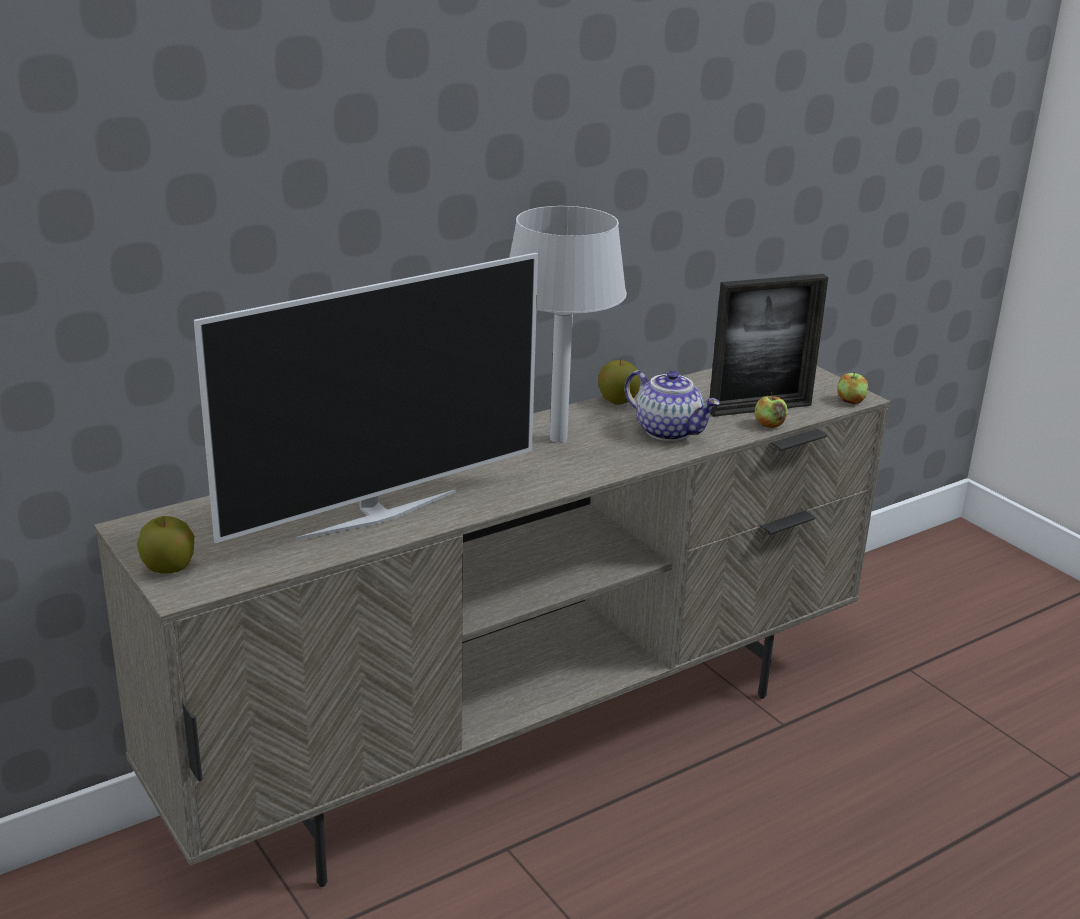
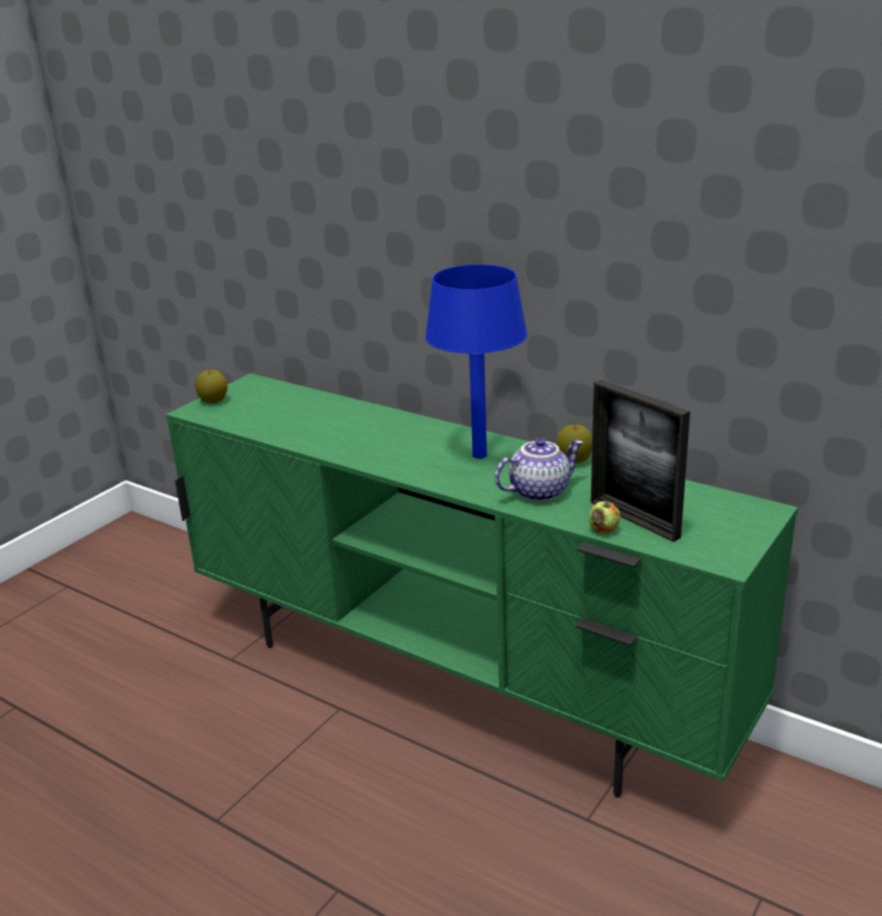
camera: 70 degrees right, 0 degrees up
(377, 514) = (313, 430): television -> none
(530, 742) = (457, 684): beige tv stand -> green tv stand
(557, 439) = (478, 455): grey table lamp -> blue table lamp
(669, 431) = (539, 491): teapot -> teapot turned 135 degrees counterclockwise
(850, 401) = (711, 560): apple -> none

